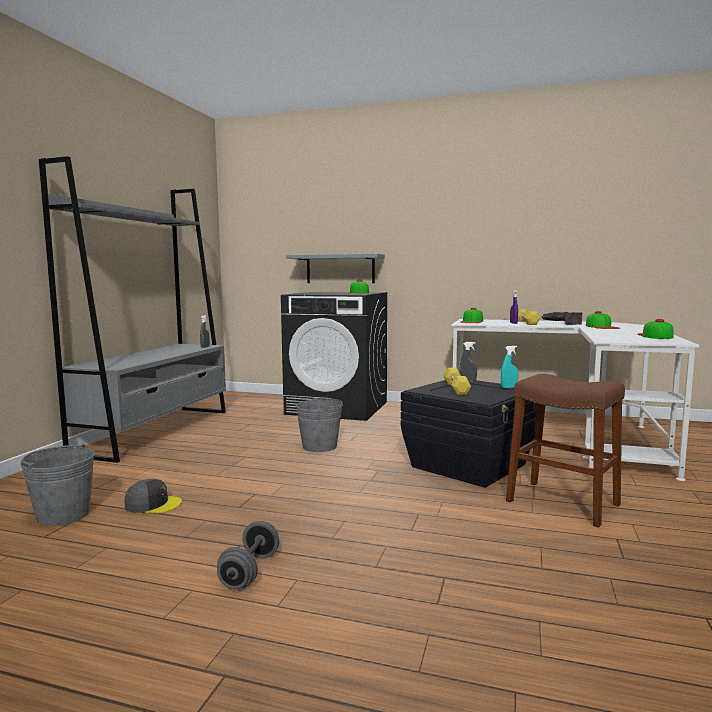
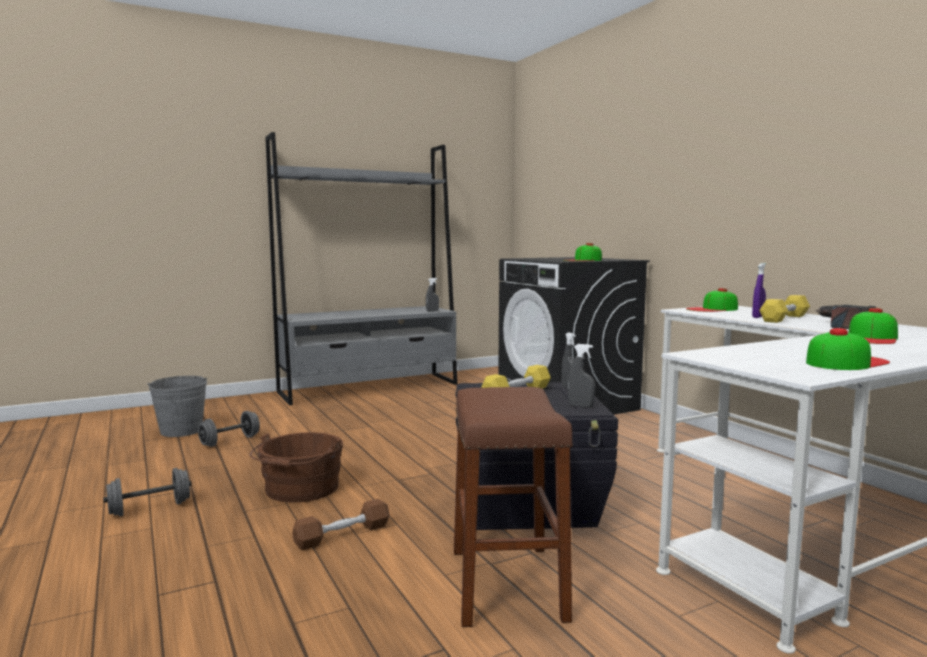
camera: 45 degrees right, 0 degrees up
(153, 504) = (230, 441): grey cap -> grey dumbbell
(319, 446) = (445, 435): grey bucket -> none
(327, 510) = (300, 490): none -> brown bucket
(340, 269) = (606, 228): grey shelf -> none
(433, 520) = (342, 535): none -> brown dumbbell
(509, 387) = (580, 406): turquoise spray bottle -> grey spray bottle

